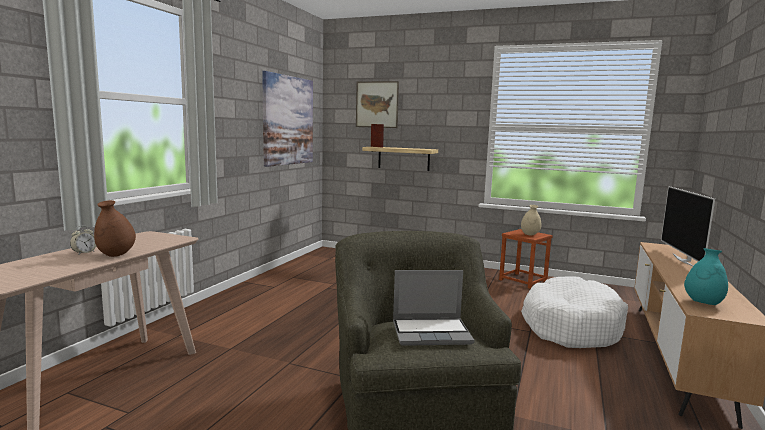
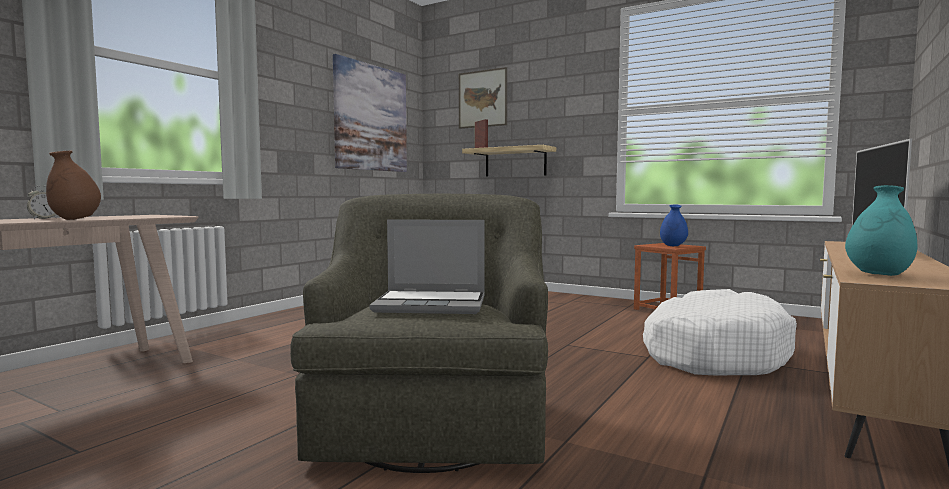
camera: 10 degrees right, 5 degrees down
(530, 234) = (673, 246): beige vase -> blue vase

